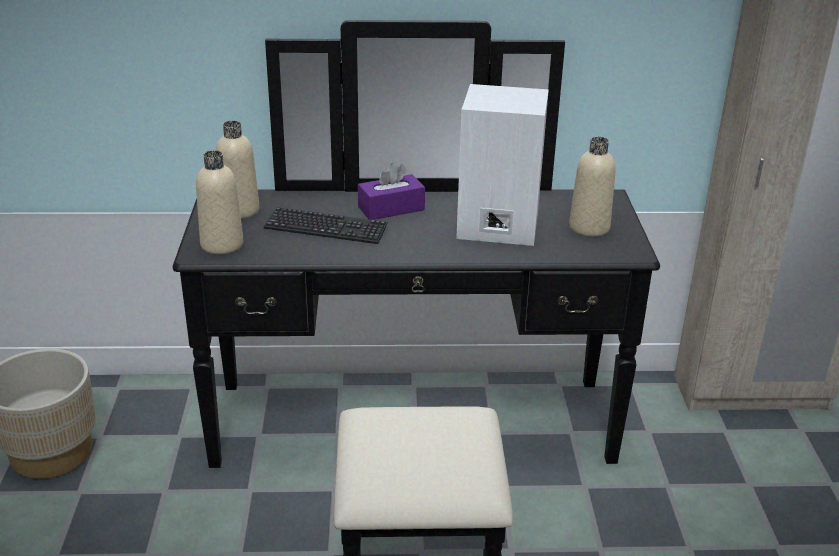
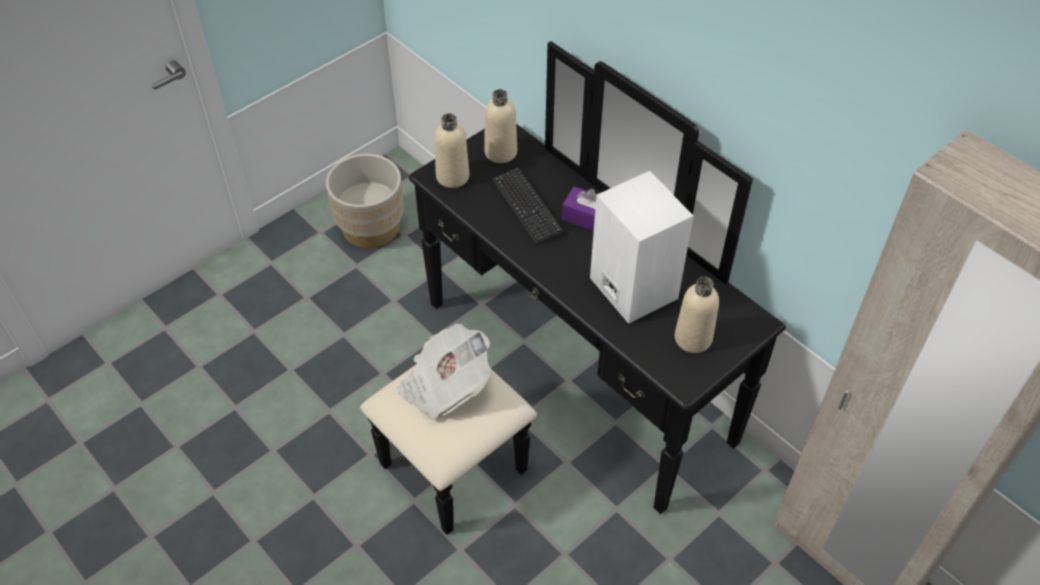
camera: 50 degrees right, 20 degrees up
(400, 439) = (445, 385): none -> newspaper

